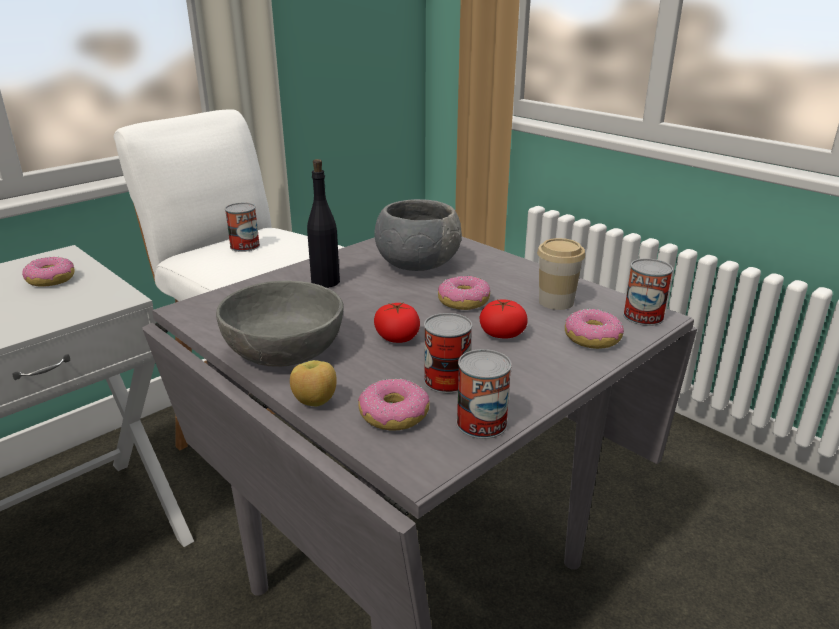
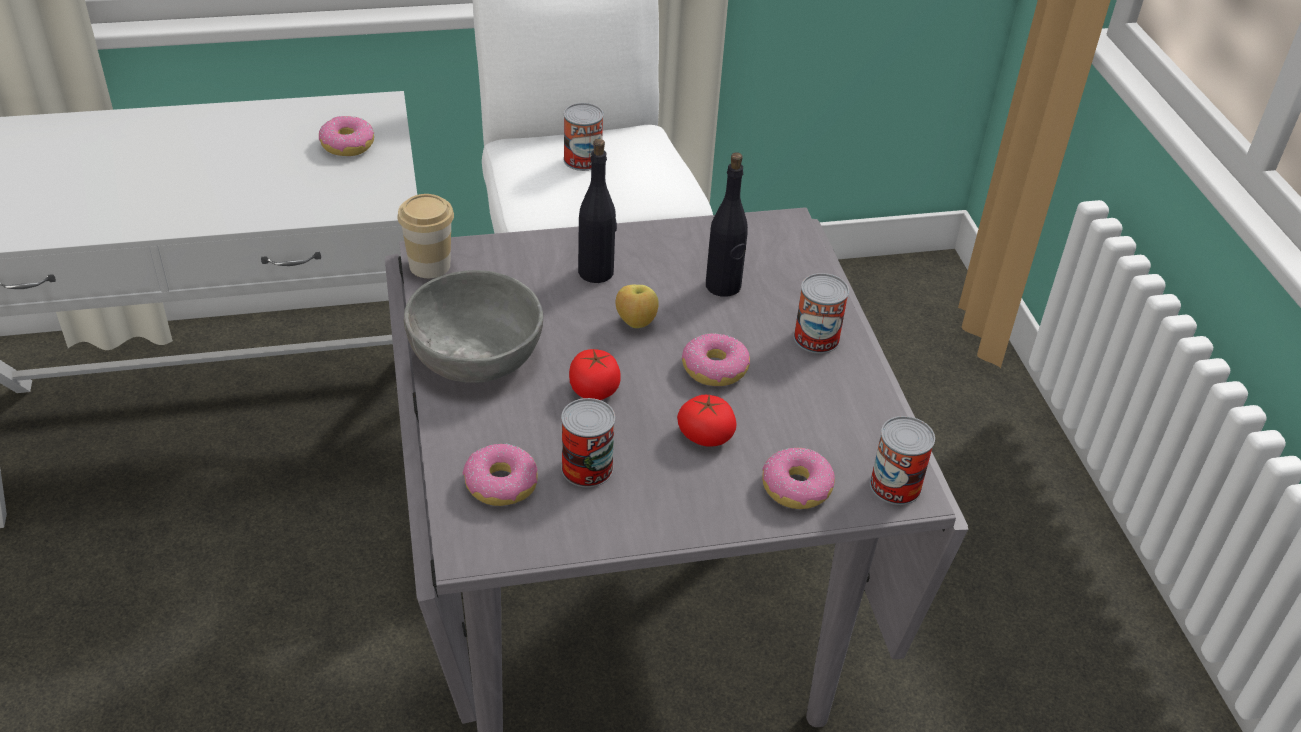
camera: 30 degrees right, 15 degrees up
(315, 402) = (447, 435): apple -> apple (635, 323)
(417, 264) = (723, 286): grey bowl -> black bottle
(481, 423) = (568, 533): can -> can (816, 338)
(556, 302) = (819, 417): cup -> cup (429, 265)

